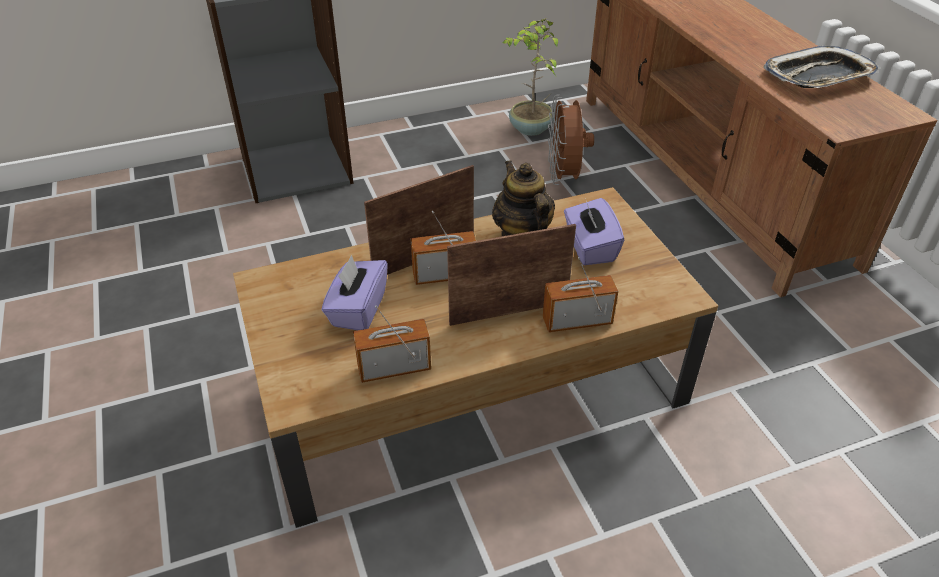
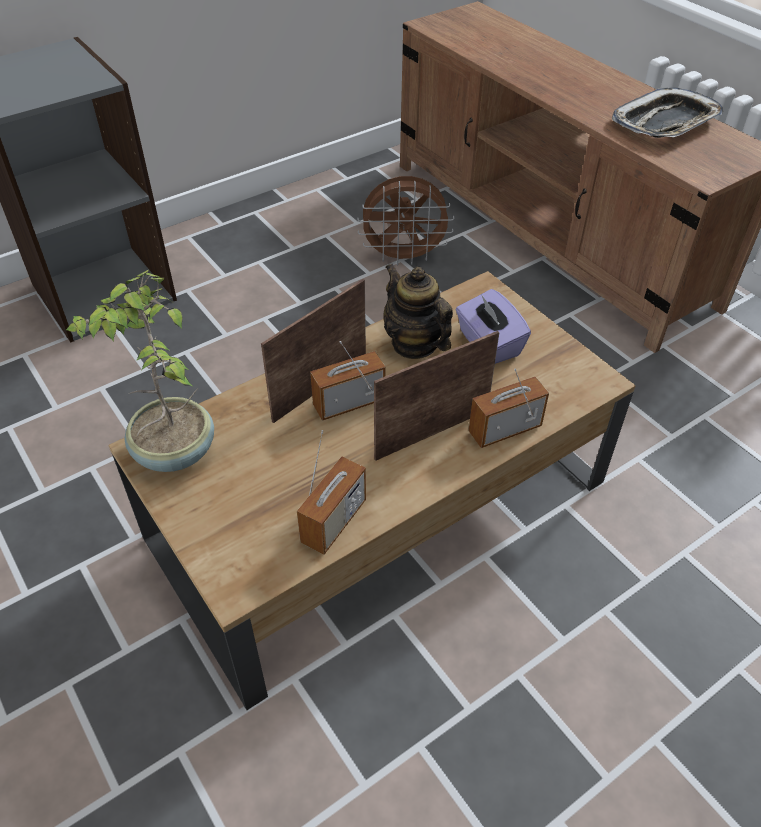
camera: 15 degrees left, 5 degrees up
(358, 310) = (269, 462): purple tissue box -> none
(394, 368) = (334, 522): radio -> radio turned 150 degrees clockwise
(529, 129) = (351, 208): potted plant -> potted plant (173, 453)
(564, 177) = (404, 257): brown fan -> brown fan turned 75 degrees counterclockwise

